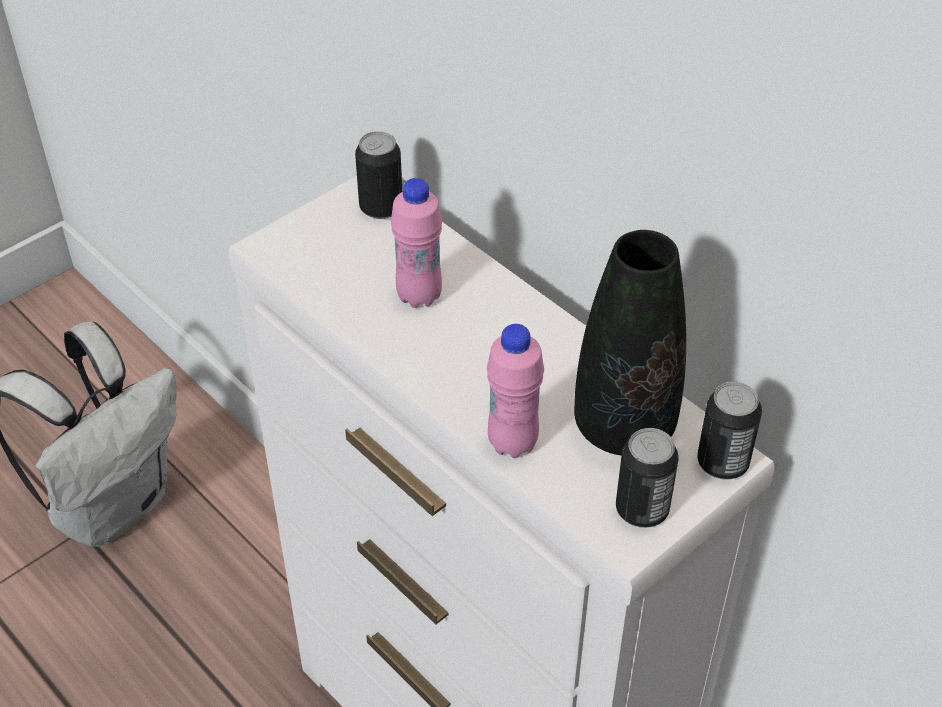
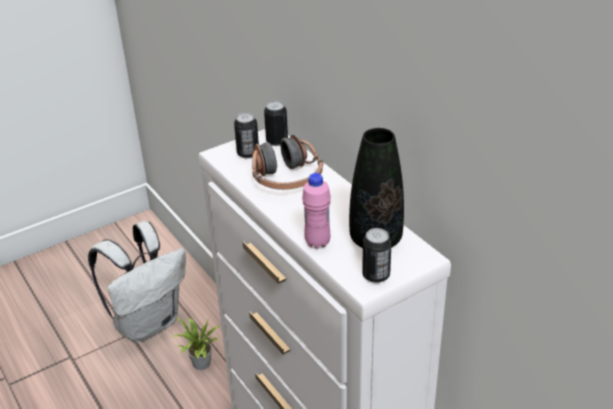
camera: 10 degrees right, 10 degrees down
(226, 579) = (200, 365): none -> potted plant
(419, 296) = (286, 178): pink bottle -> headphones
(722, 463) = (423, 259): can -> can (248, 153)

